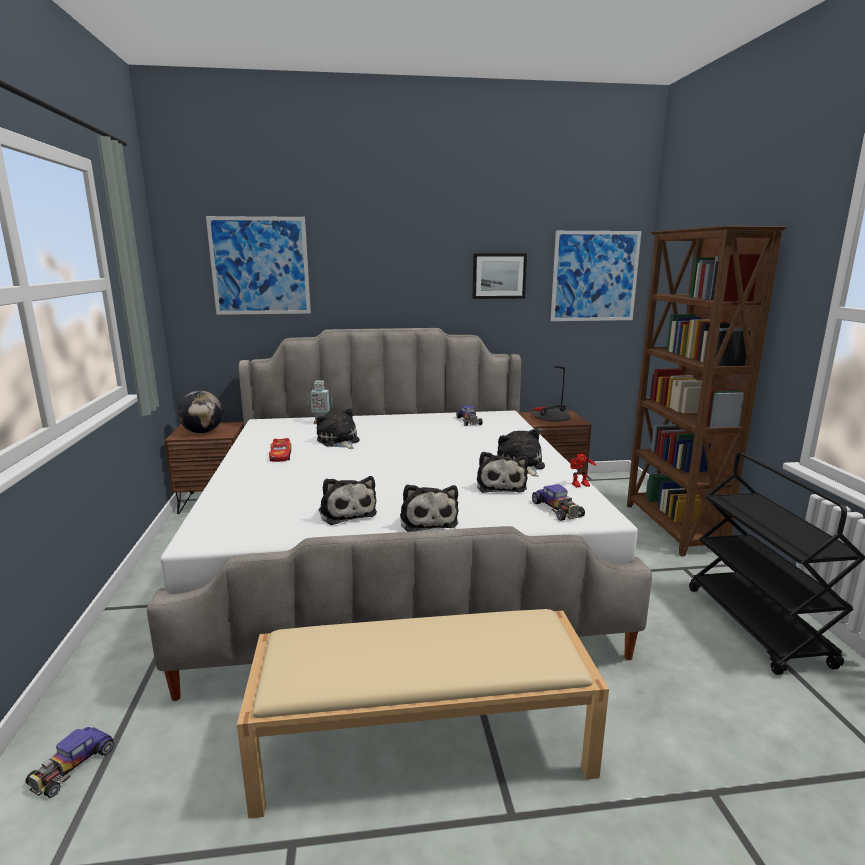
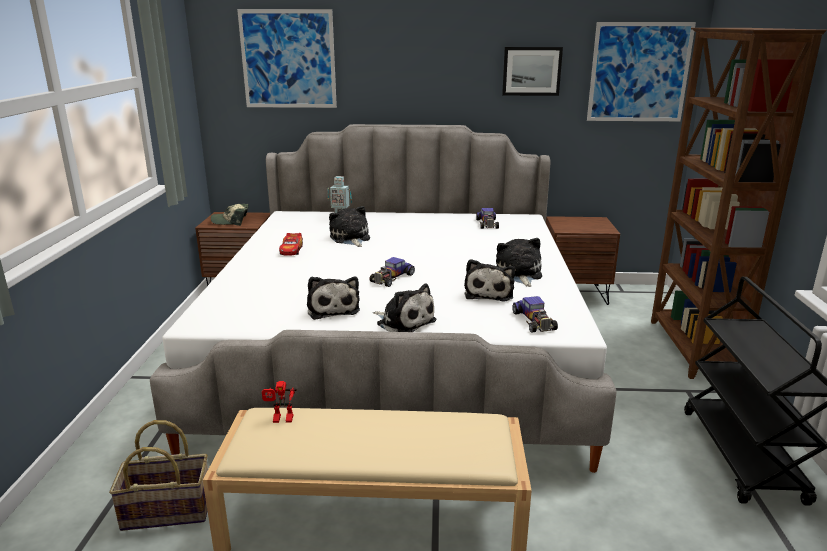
camera: 10 degrees right, 5 degrees up
(72, 766) = (87, 500): toy car -> toy car (392, 278)
(178, 765) = (168, 510): none -> basket
(203, 432) = (231, 221): globe -> cap
(427, 520) = (404, 322): plush toy -> plush toy turned 45 degrees counterclockwise
(550, 416) = (580, 222): table lamp -> none
(580, 485) = (569, 299): toy robot -> toy robot (281, 420)

